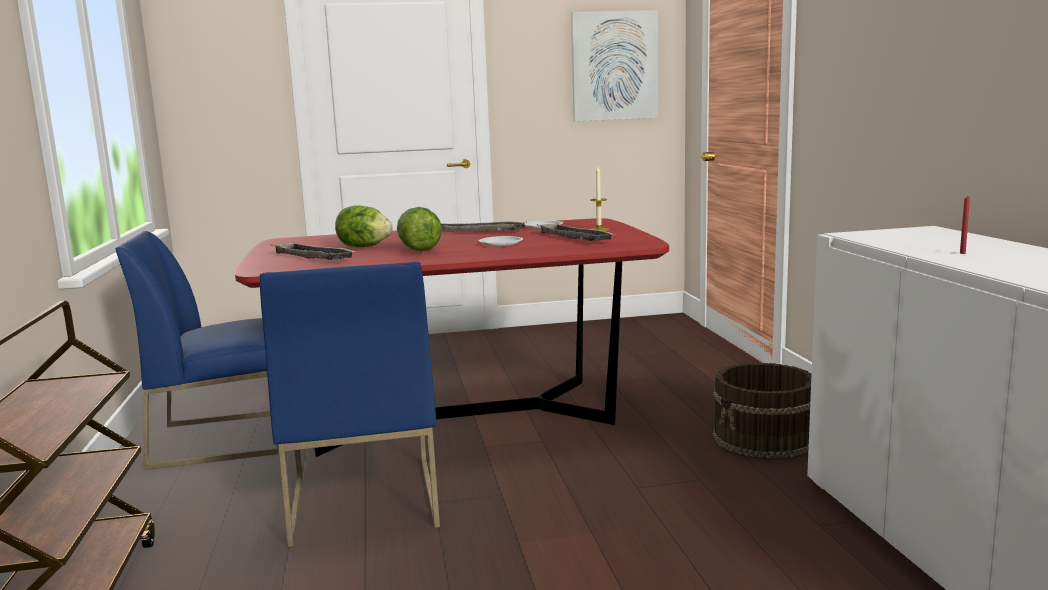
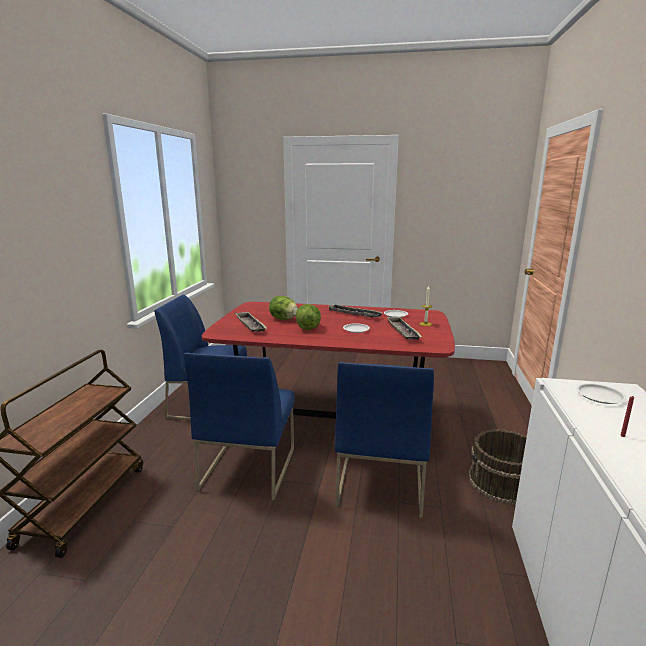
camera: 20 degrees right, 5 degrees up
(592, 472) = (379, 481): none -> blue chair
(614, 66) = (478, 205): picture -> none
(906, 236) = (599, 396): none -> white plate

